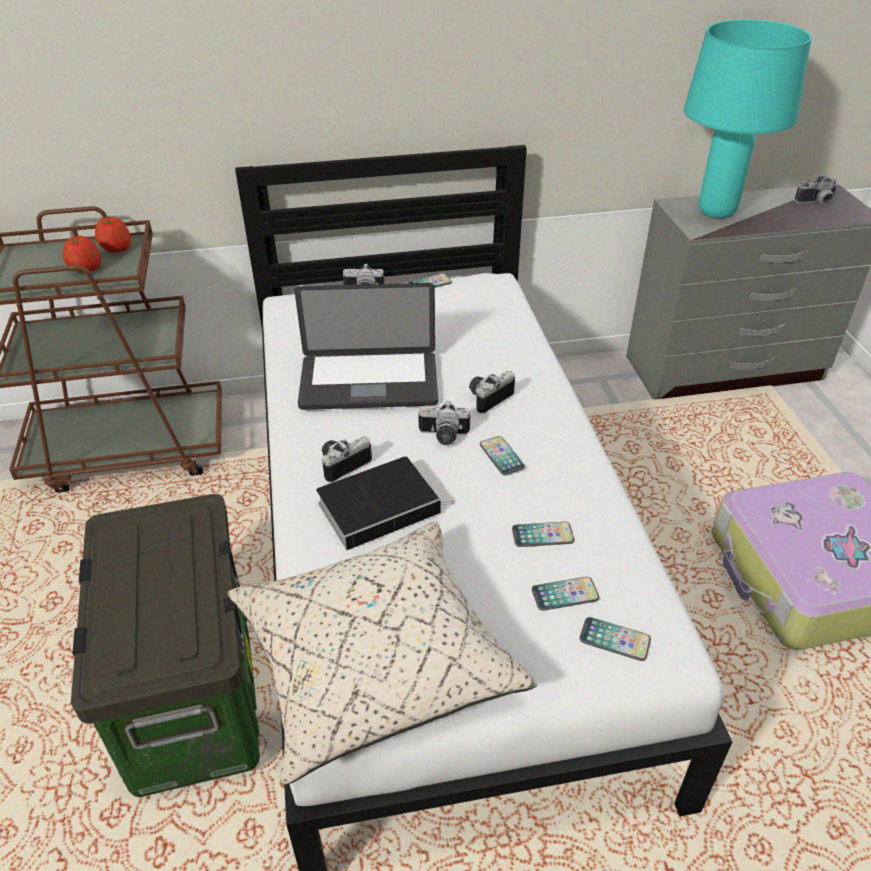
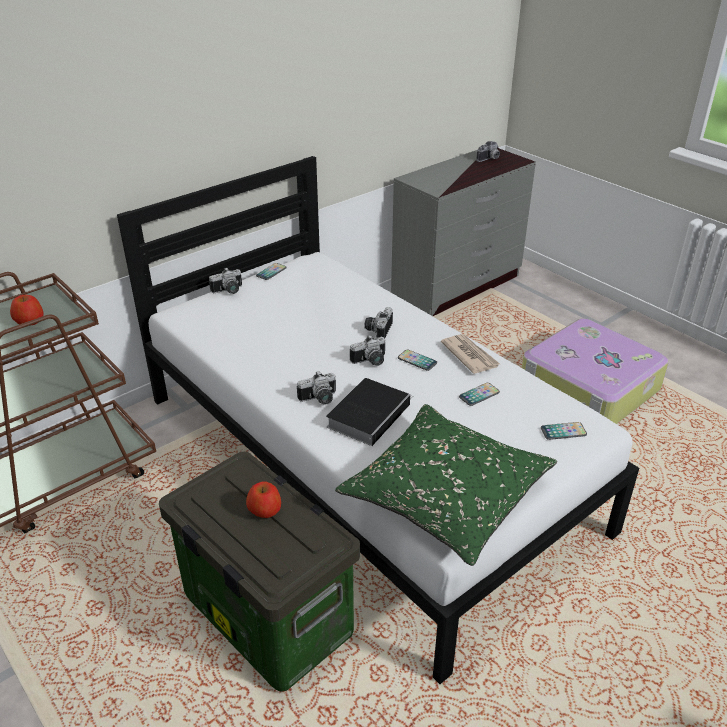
camera: 30 degrees left, 5 degrees down
(116, 248) = (39, 301): apple -> apple (264, 510)
(342, 463) = (319, 399): camera -> camera turned 135 degrees counterclockwise
(369, 383) = (290, 346): laptop -> none
(374, 660) = (445, 495): beige pillow -> green pillow
(565, 594) = (518, 420): phone -> none
(578, 474) = (469, 355): none -> newspaper
(717, 212) = (439, 177): turquoise table lamp -> none

